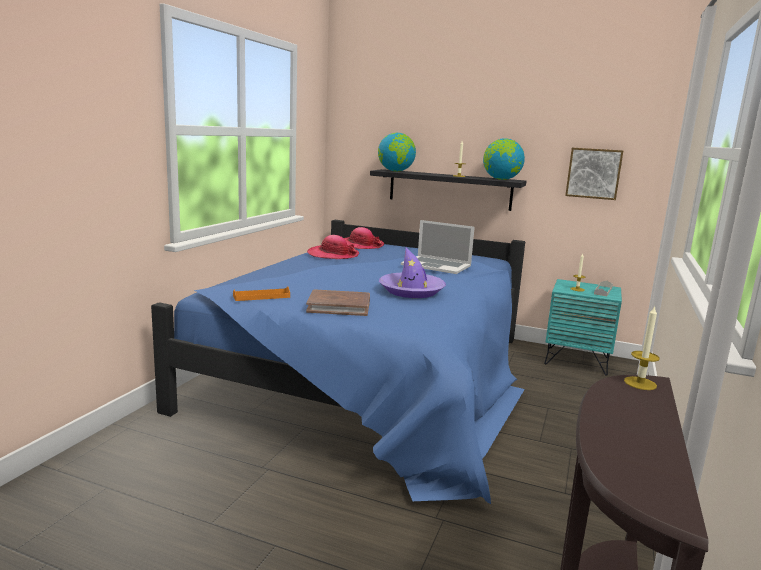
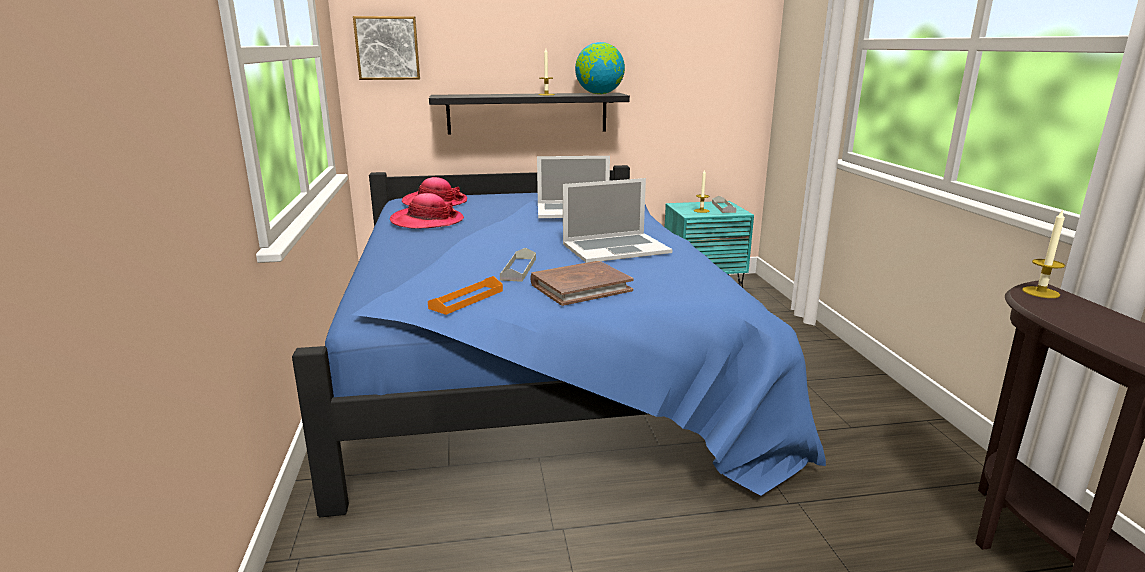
camera: 30 degrees left, 5 degrees up
(324, 289) = (518, 269): none -> grey tray
(395, 171) = (460, 95): globe -> none
(411, 291) = (615, 248): purple hat -> laptop
(593, 173) = (692, 77): picture -> picture (387, 48)

